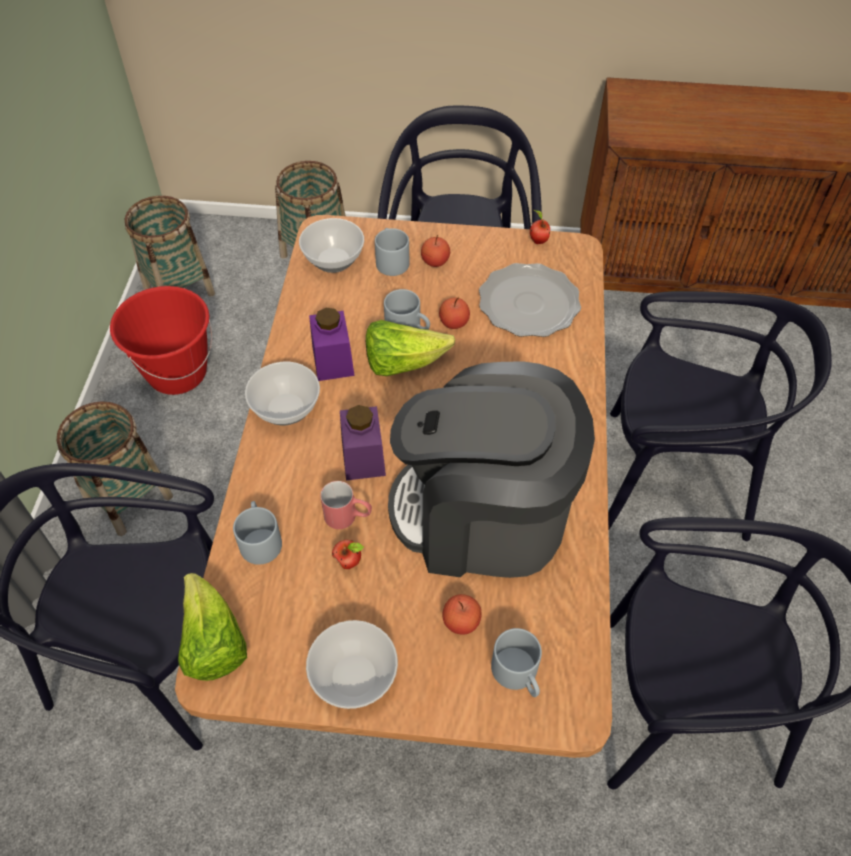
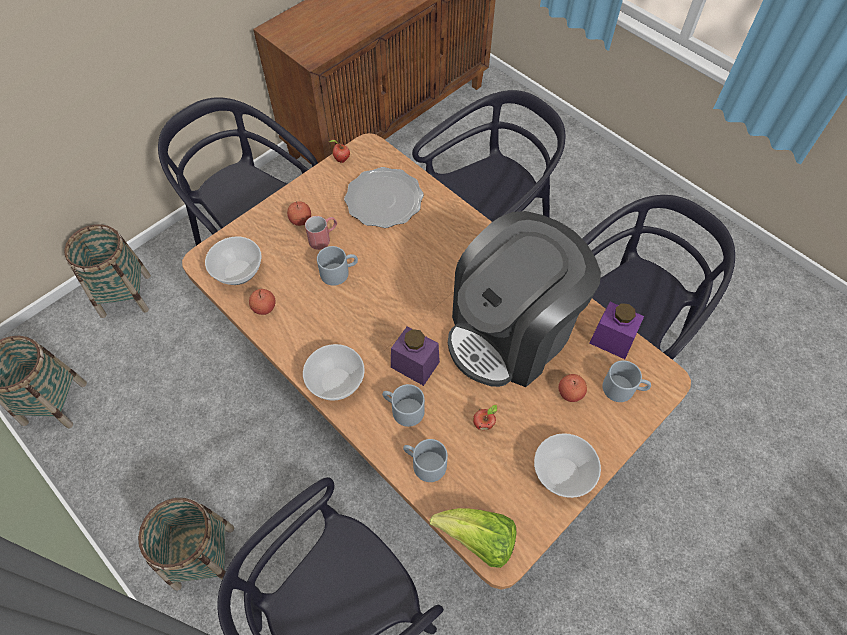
camera: 50 degrees left, 5 degrees up
(177, 373) = (130, 454): red bucket -> none
(333, 361) = (323, 330): purple jar -> purple jar (612, 339)
(348, 517) = (451, 403): red mug -> red mug (324, 238)
(390, 260) = (273, 242): grey mug -> grey mug (402, 410)
(403, 363) = (363, 294): lettuce -> none
(454, 322) = (359, 246): apple -> apple (264, 308)

